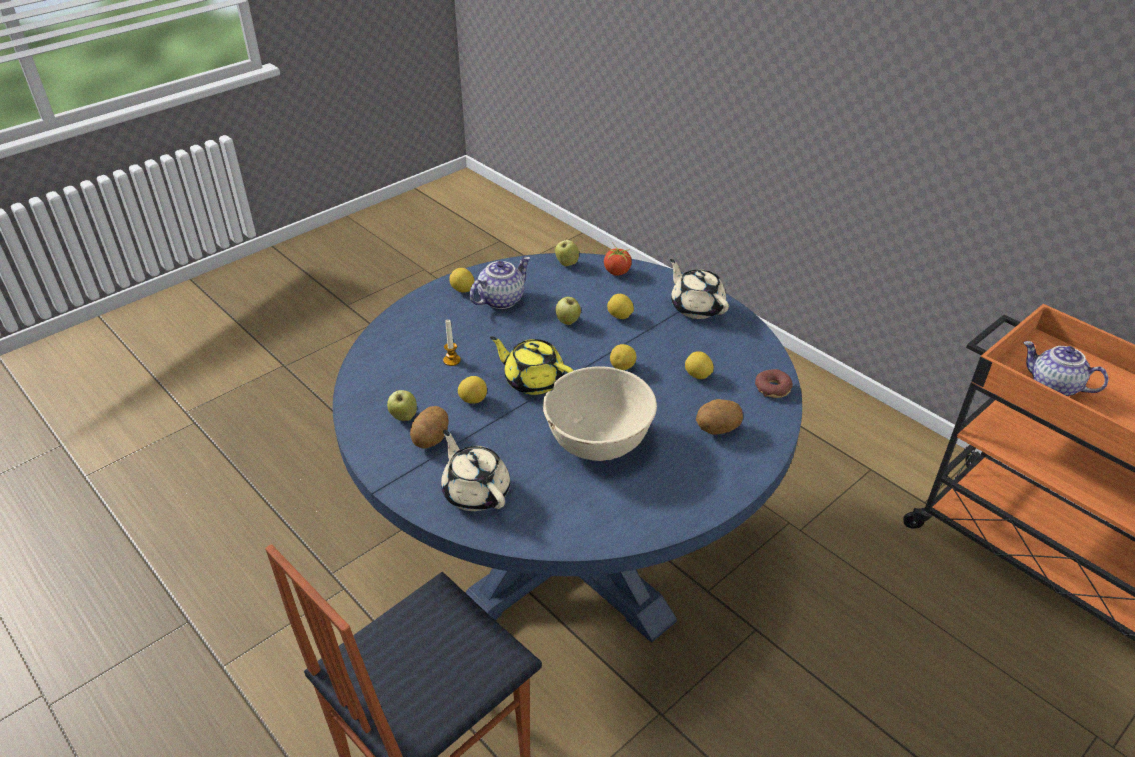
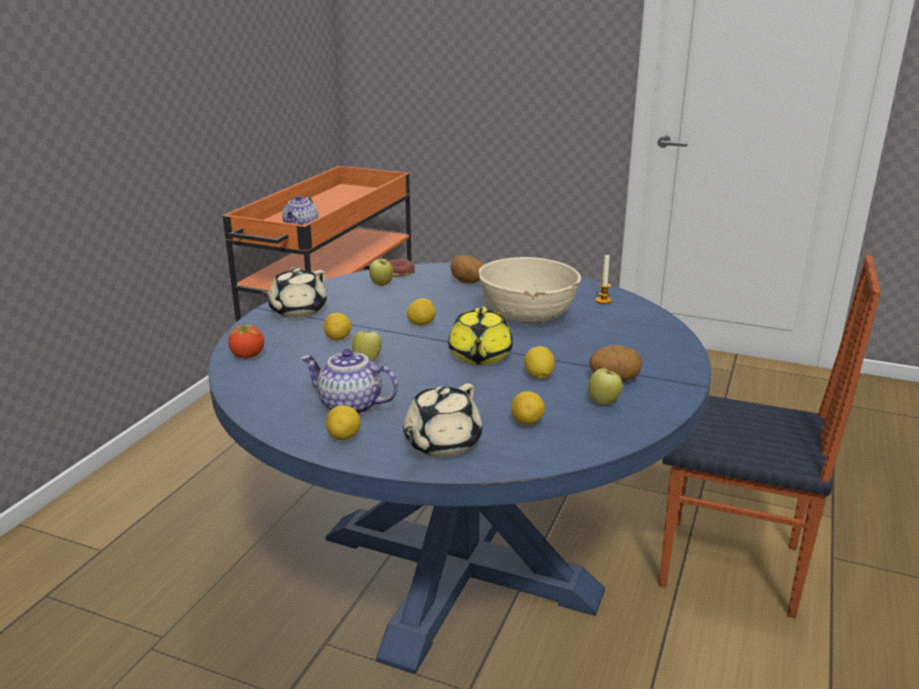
camera: 115 degrees left, 15 degrees down
(452, 360) = (490, 404): candle -> candle (603, 300)
(476, 491) = (643, 346): beige teapot -> beige teapot (441, 443)
(566, 264) = (242, 386): apple -> apple (381, 285)
(697, 376) = (406, 297): lemon -> lemon (527, 422)

